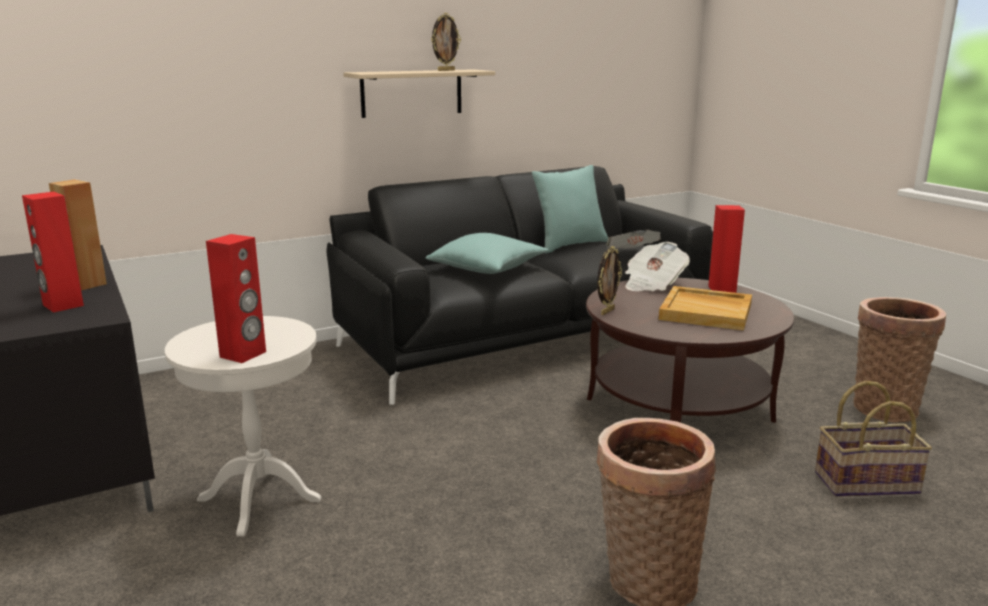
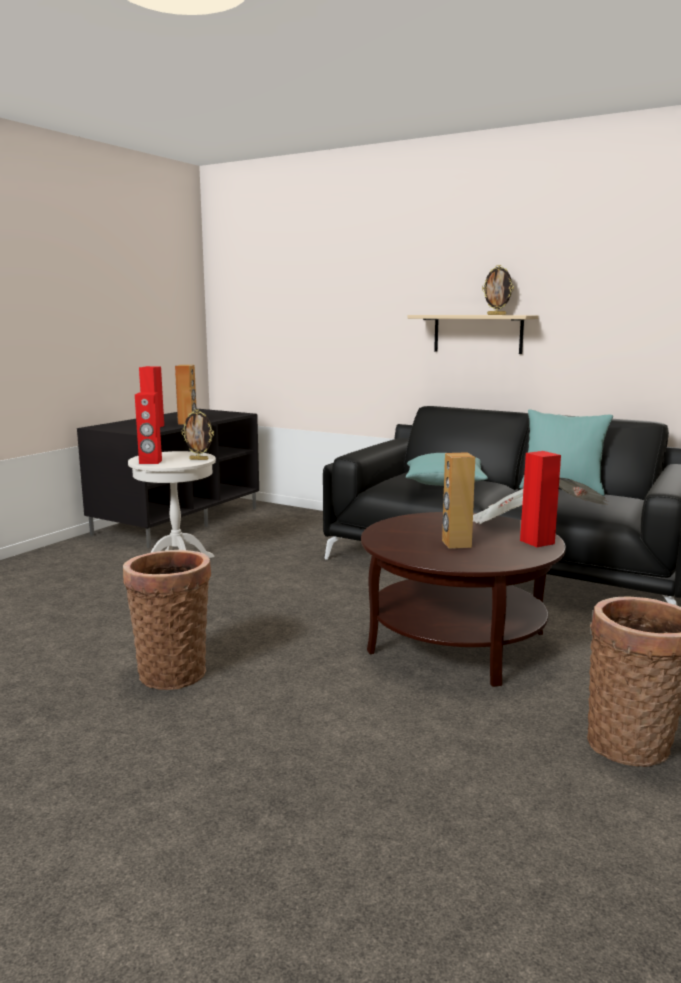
camera: 60 degrees right, 5 degrees down
(607, 311) = (400, 520): picture frame -> picture frame (199, 459)
(706, 312) = (456, 544): beige tray -> brown speaker
(866, 482) = (419, 743): basket -> none

